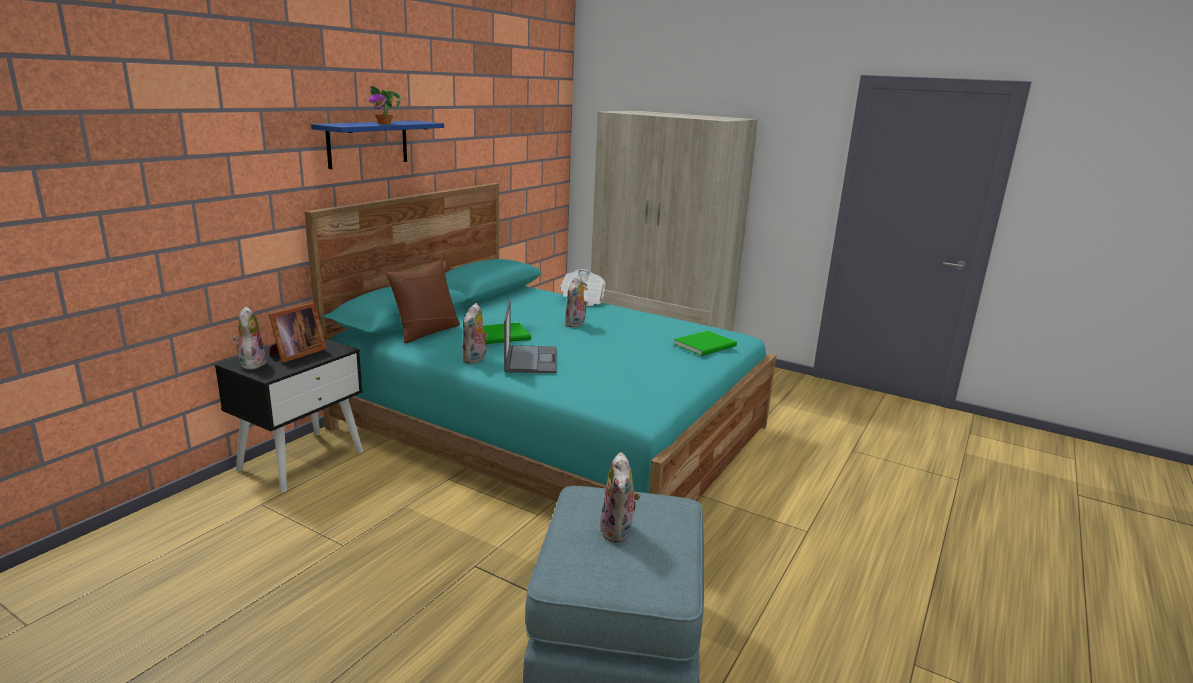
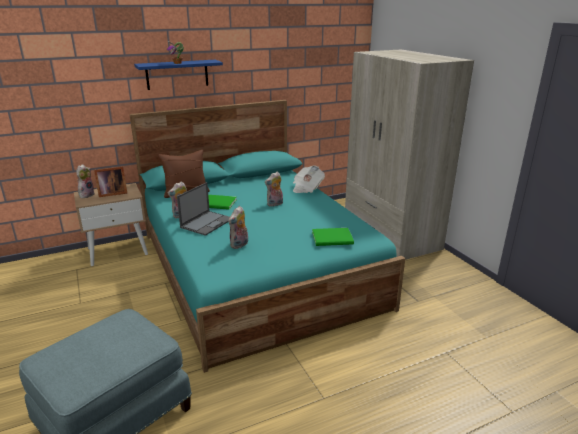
camera: 35 degrees right, 5 degrees up
(302, 460) = (118, 251): black nightstand -> beige nightstand
(618, 531) = (98, 346): plush toy -> plush toy (239, 245)

